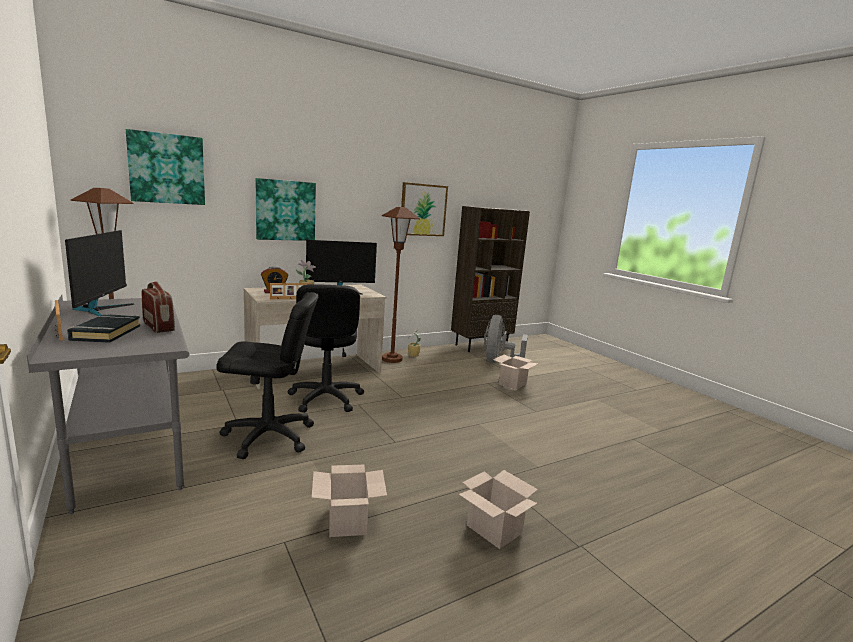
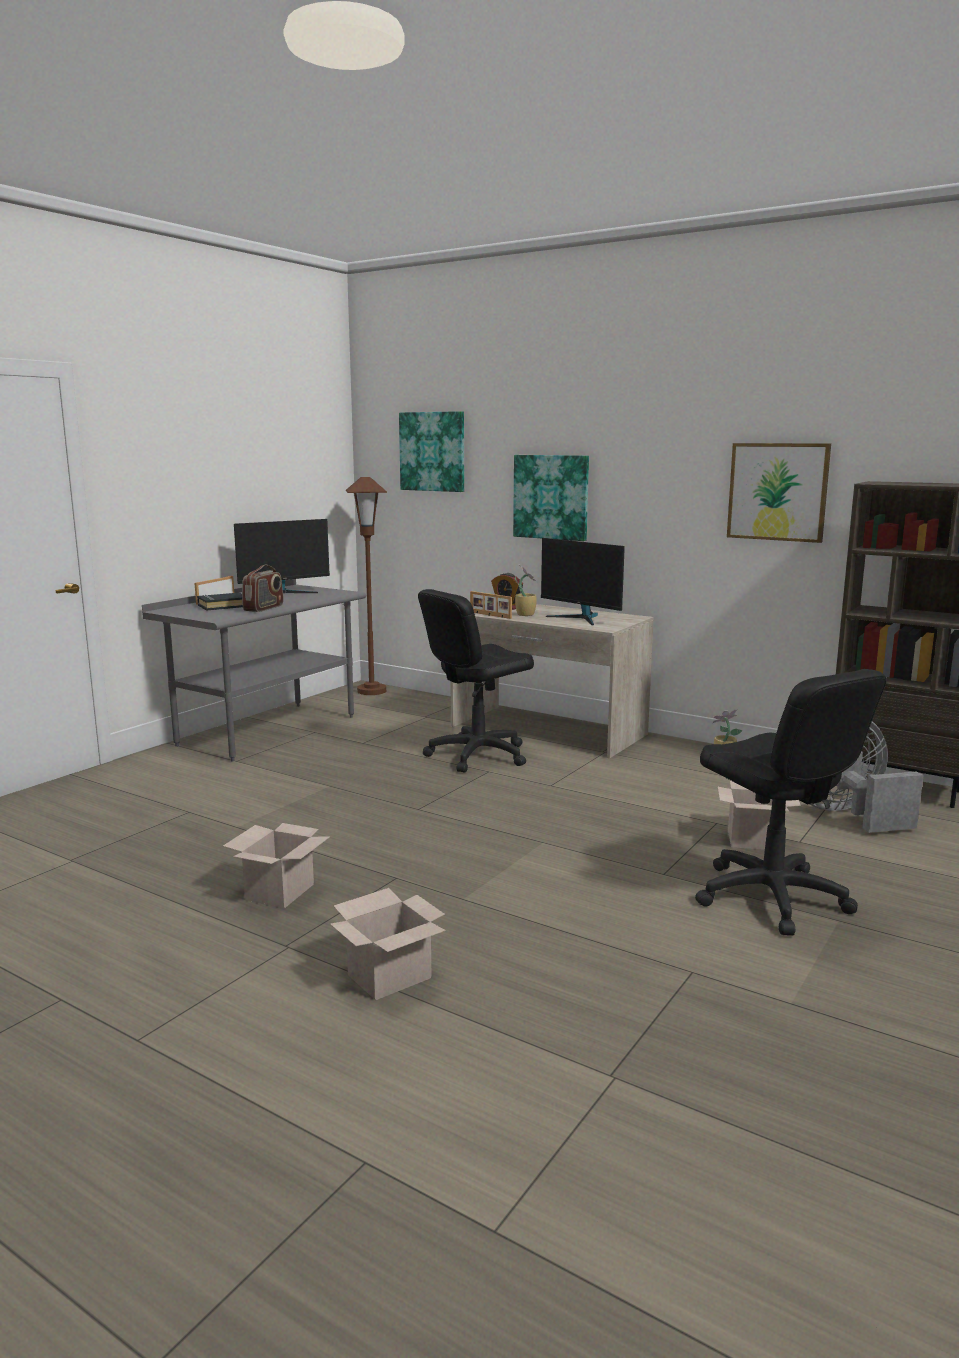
camera: 65 degrees right, 0 degrees up
(269, 437) = (353, 759): black office chair -> black office chair (771, 897)
(348, 522) = (236, 826): cardboard box -> cardboard box (388, 978)
(392, 359) = (675, 752): brown floor lamp -> none

